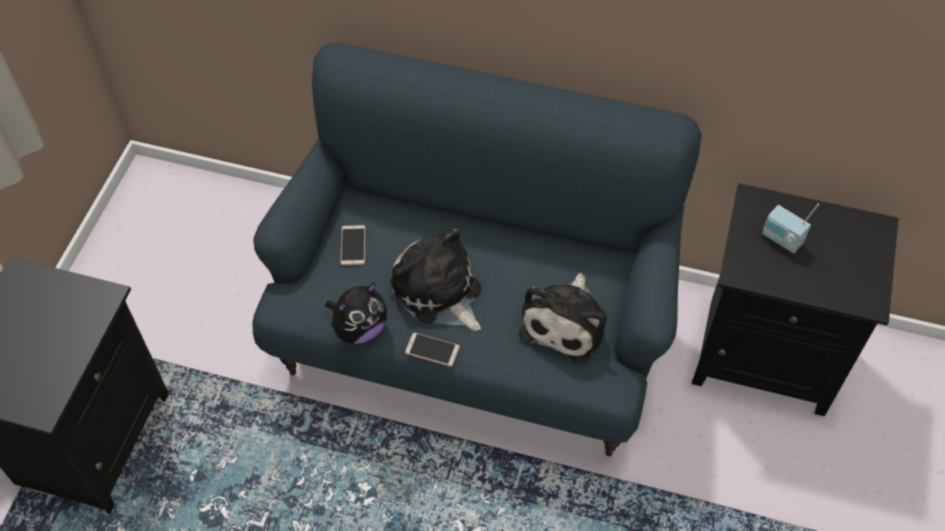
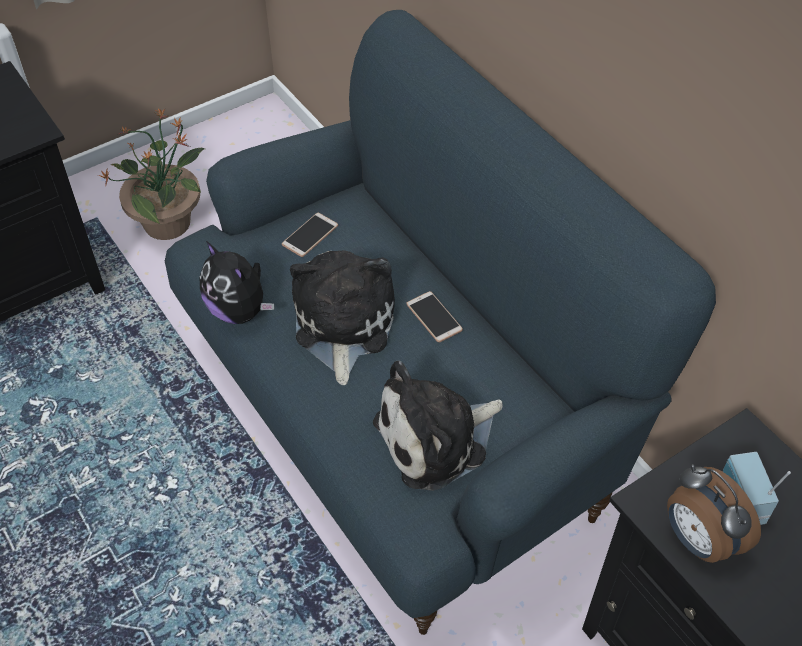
camera: 40 degrees right, 5 degrees down
(162, 310) = (169, 222): none -> potted plant
(359, 329) = (239, 310): plush toy -> plush toy turned 45 degrees clockwise
(432, 350) = (281, 373): phone -> phone (434, 317)
(780, 275) = (698, 540): none -> alarm clock

